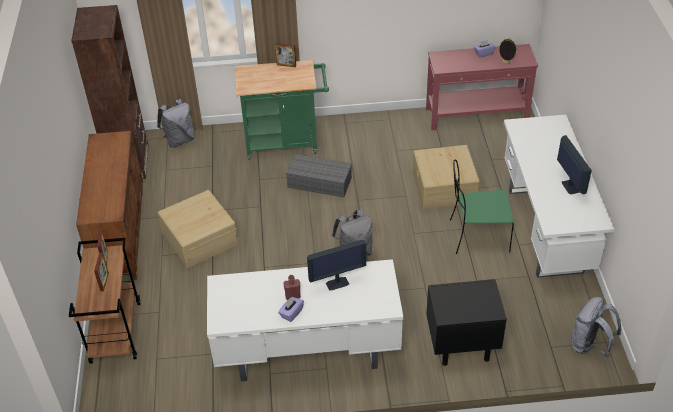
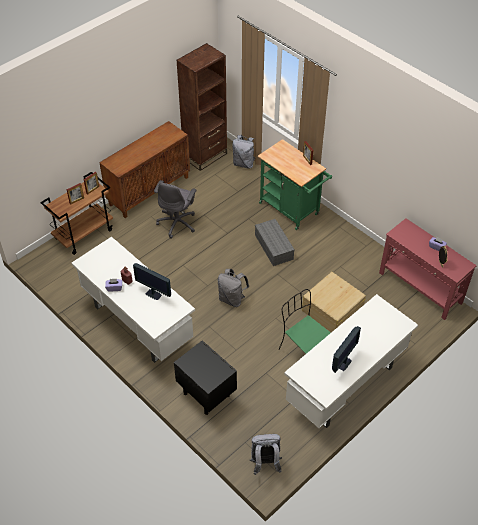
camera: 50 degrees right, 5 degrees up
(199, 238) = (177, 223): beige storage box -> grey office chair

